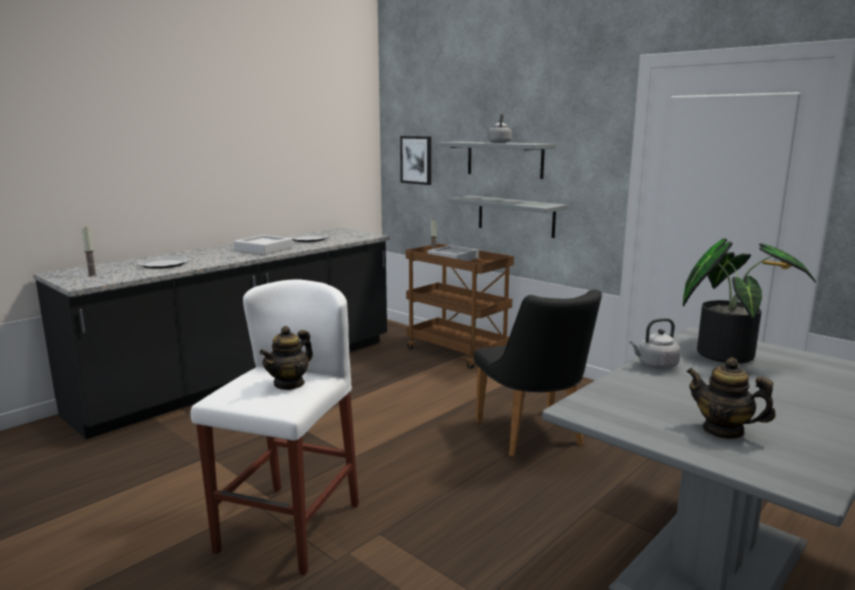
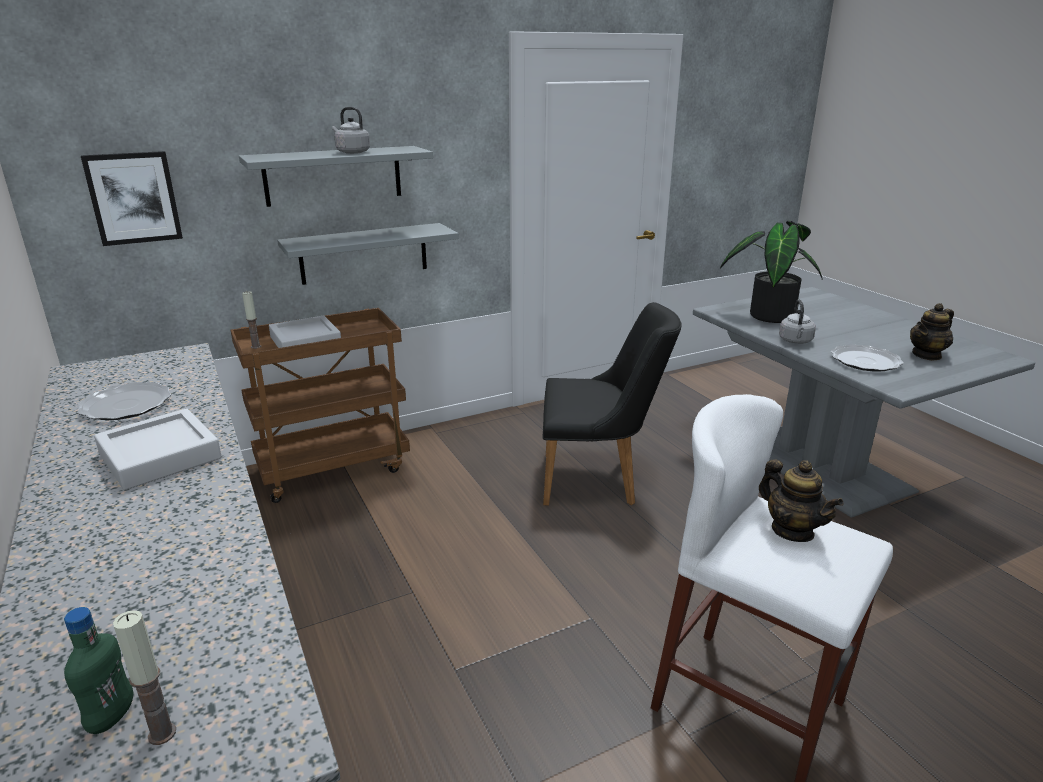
camera: 70 degrees left, 10 degrees up
(101, 270) = (111, 717): none -> green bottle
(164, 264) = (161, 594): plate -> plate (865, 361)

